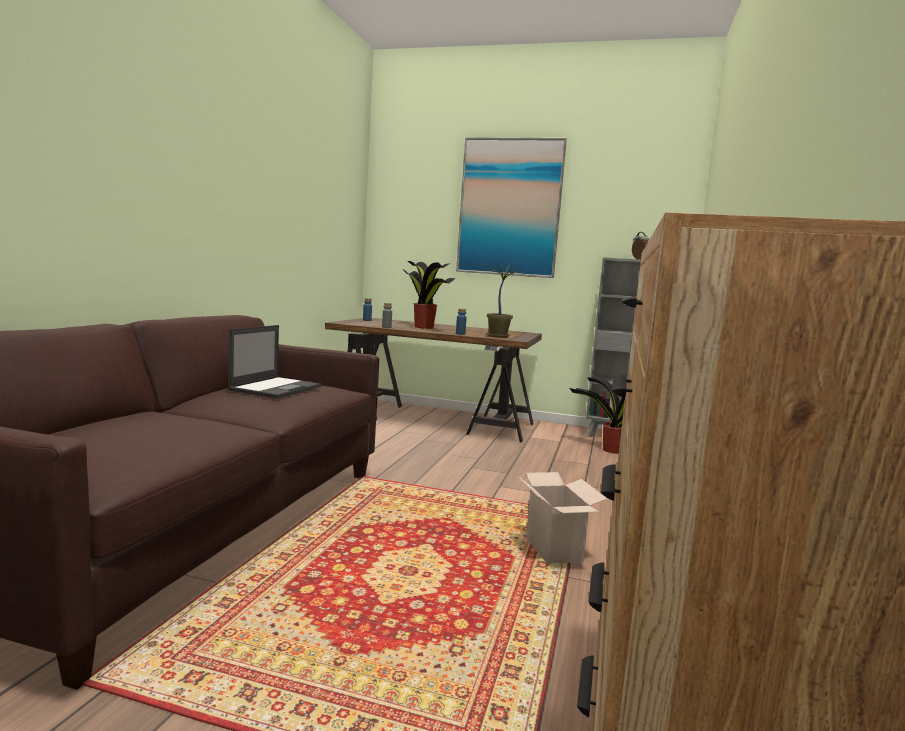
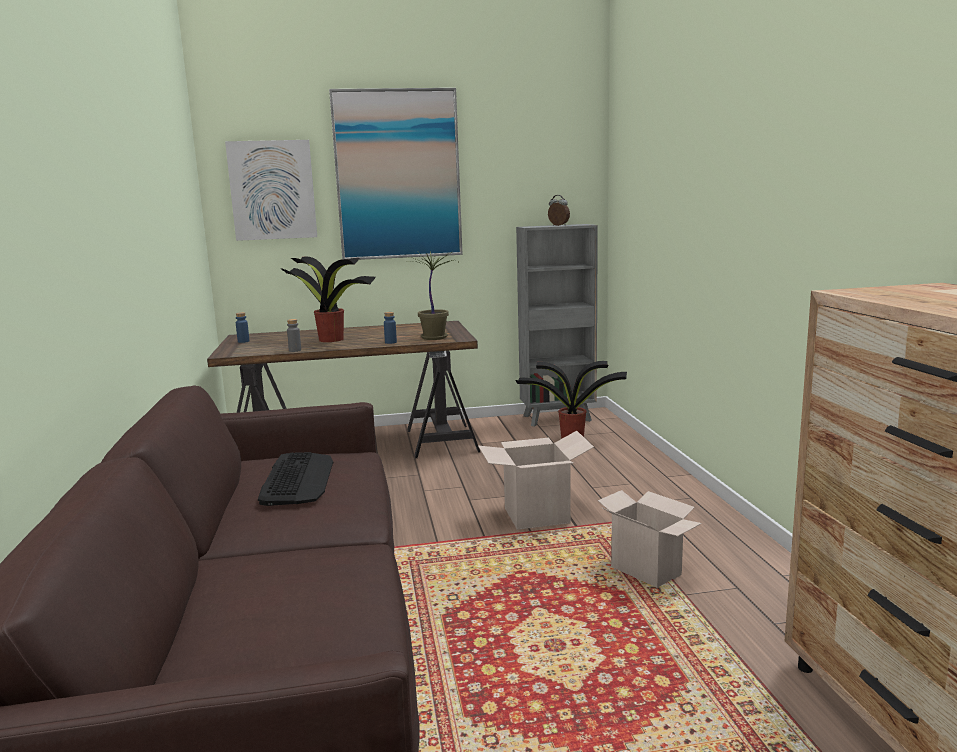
camera: 25 degrees left, 5 degrees up
(276, 388) = (298, 479): laptop -> keyboard
(414, 213) = (272, 190): none -> picture
(511, 490) = (536, 515): none -> cardboard box

